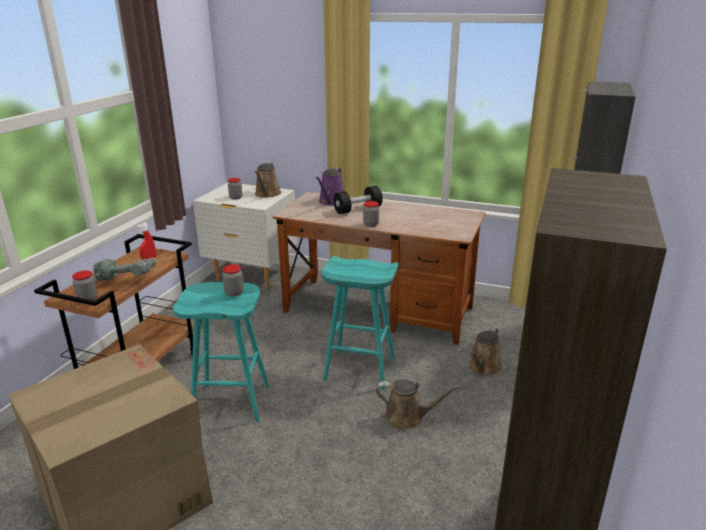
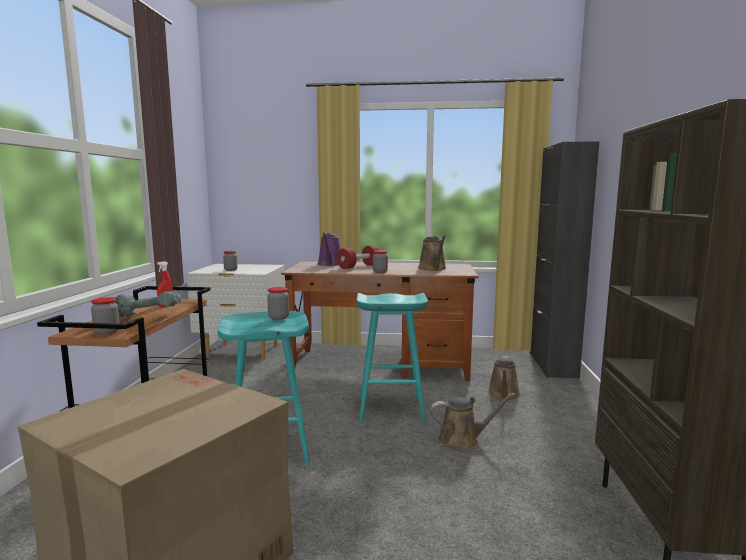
camera: 15 degrees left, 15 degrees down
(267, 194) = (260, 267): brown watering can -> brown watering can (433, 269)
(357, 210) = (359, 266): black dumbbell -> red dumbbell

